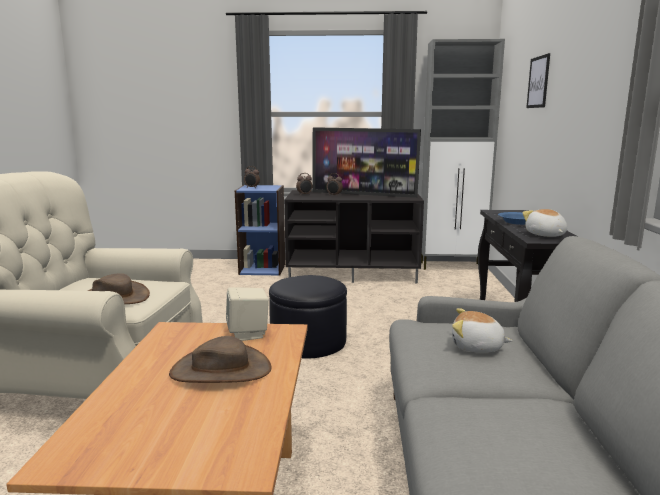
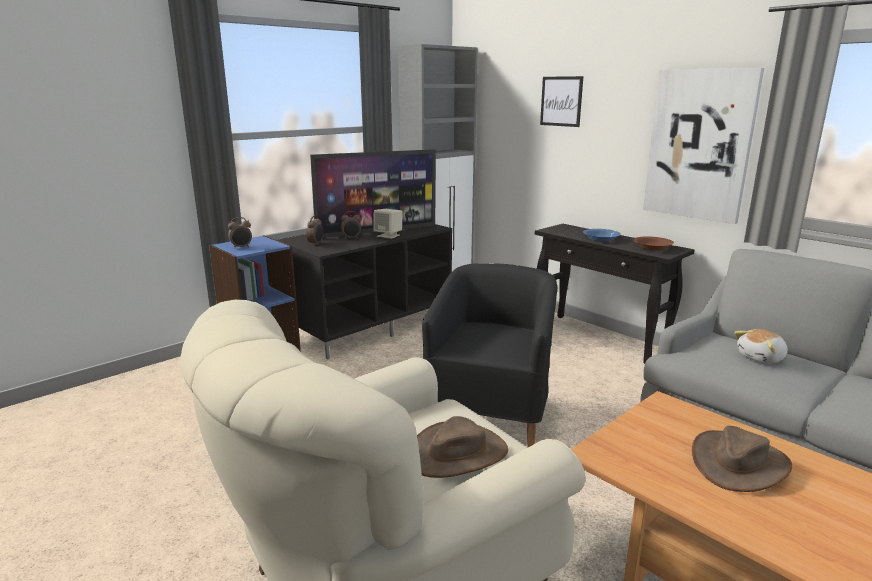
camera: 45 degrees left, 5 degrees up
(248, 334) = (655, 422): beige speaker -> beige speaker (388, 236)
(308, 342) = (491, 416): black ottoman -> black armchair
(545, 235) = (652, 248): plush toy -> brown bowl
(606, 117) = (699, 145): none -> picture

